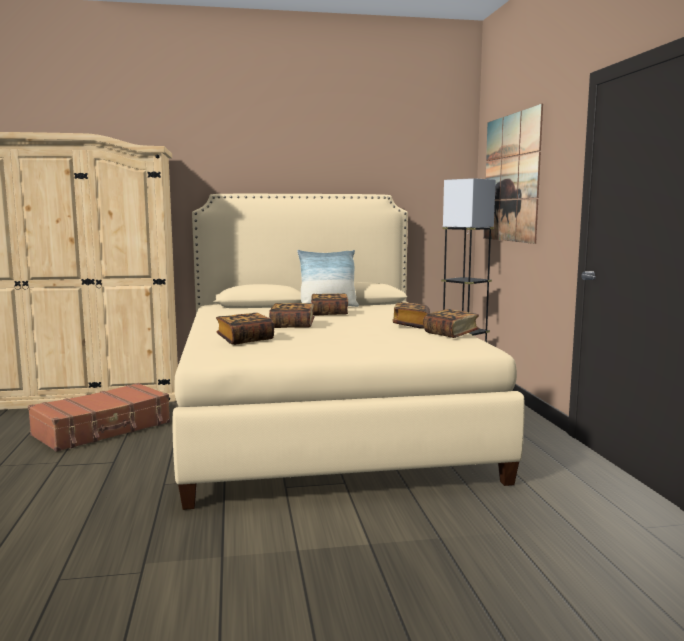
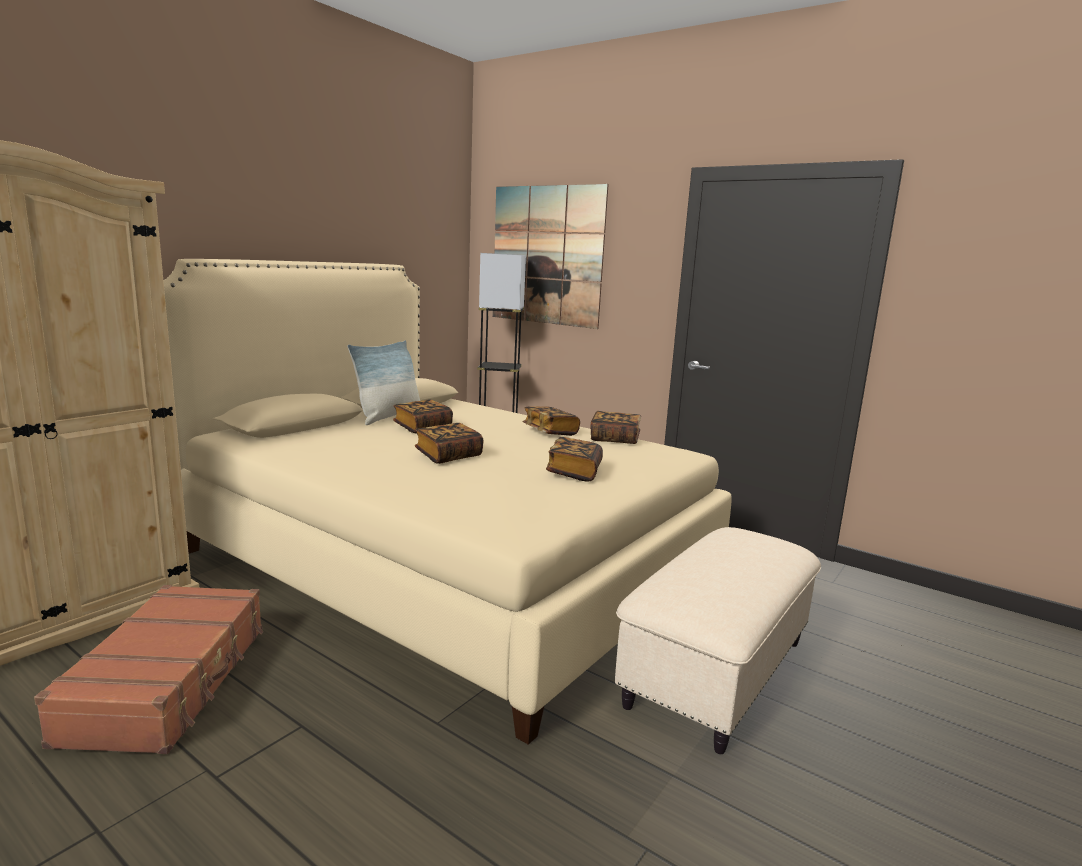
camera: 45 degrees left, 5 degrees up
(245, 340) = (479, 492): book -> book (574, 472)
(370, 530) = (715, 672): none -> beige ottoman

